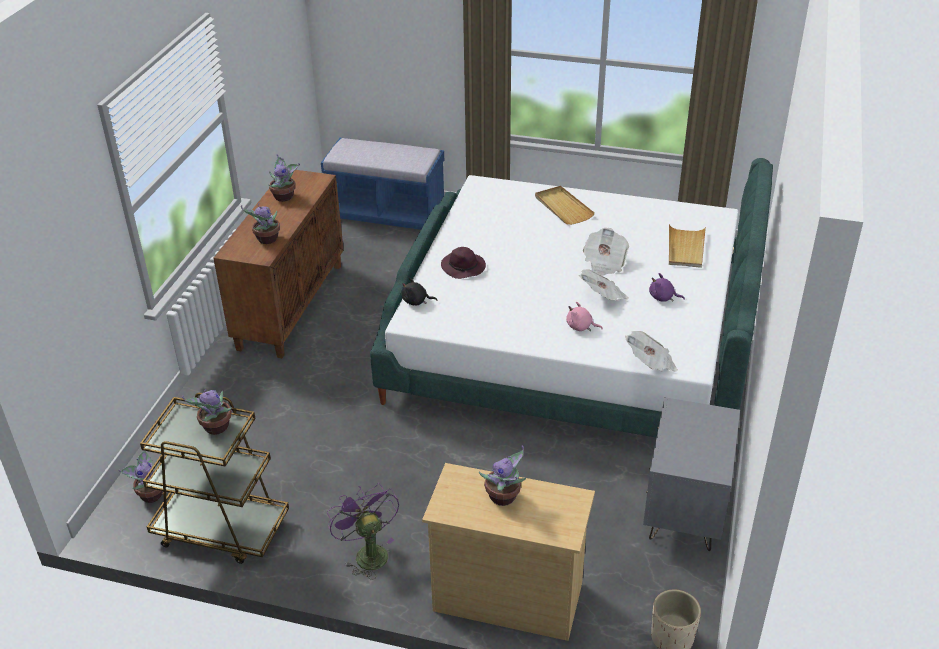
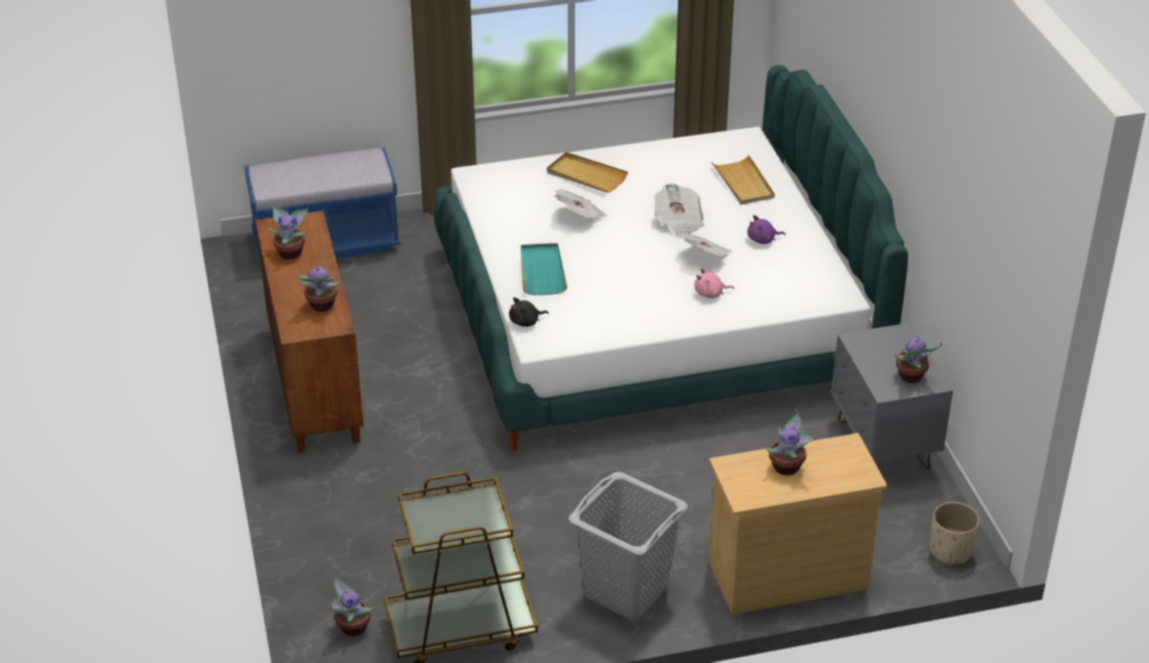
camera: 30 degrees left, 0 degrees up
(216, 428) = (467, 507): potted plant -> potted plant (911, 377)
(367, 552) = (626, 591): purple fan -> grey laundry basket
(464, 267) = (542, 271): purple hat -> turquoise tray
(650, 363) = (803, 306): newspaper -> newspaper (580, 216)

